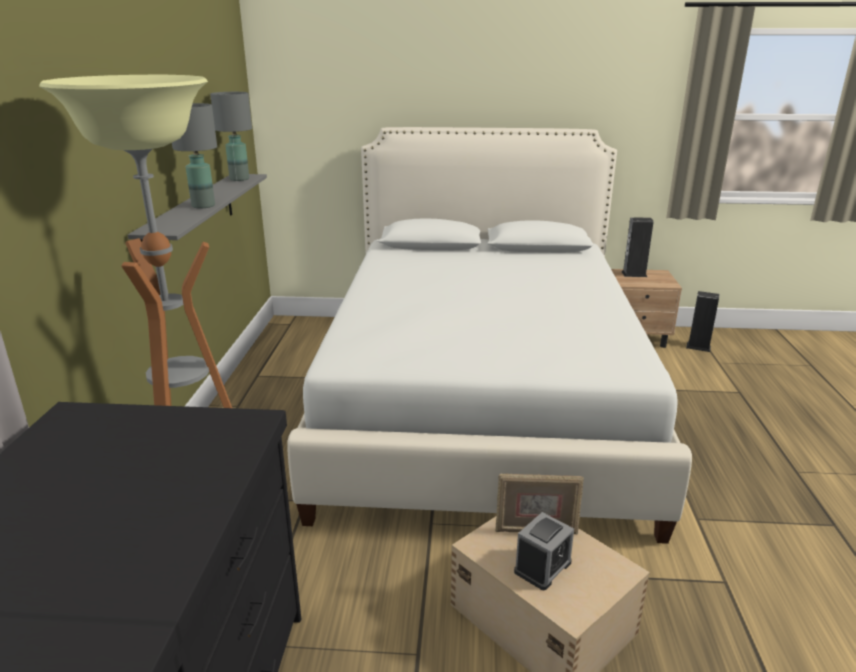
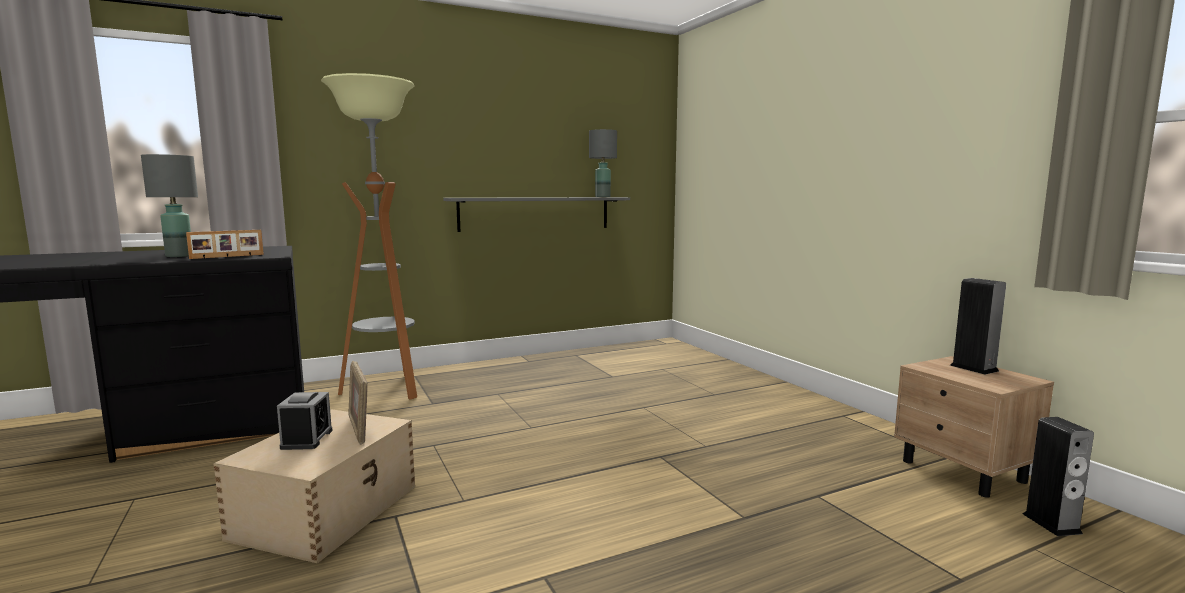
camera: 60 degrees right, 15 degrees down
(203, 206) = (521, 197): grey table lamp -> grey table lamp (178, 256)
(207, 458) = (227, 256): none -> picture frame
(482, 402) = (647, 424): white bed -> none
(542, 567) = (307, 439): alarm clock -> alarm clock turned 105 degrees counterclockwise

